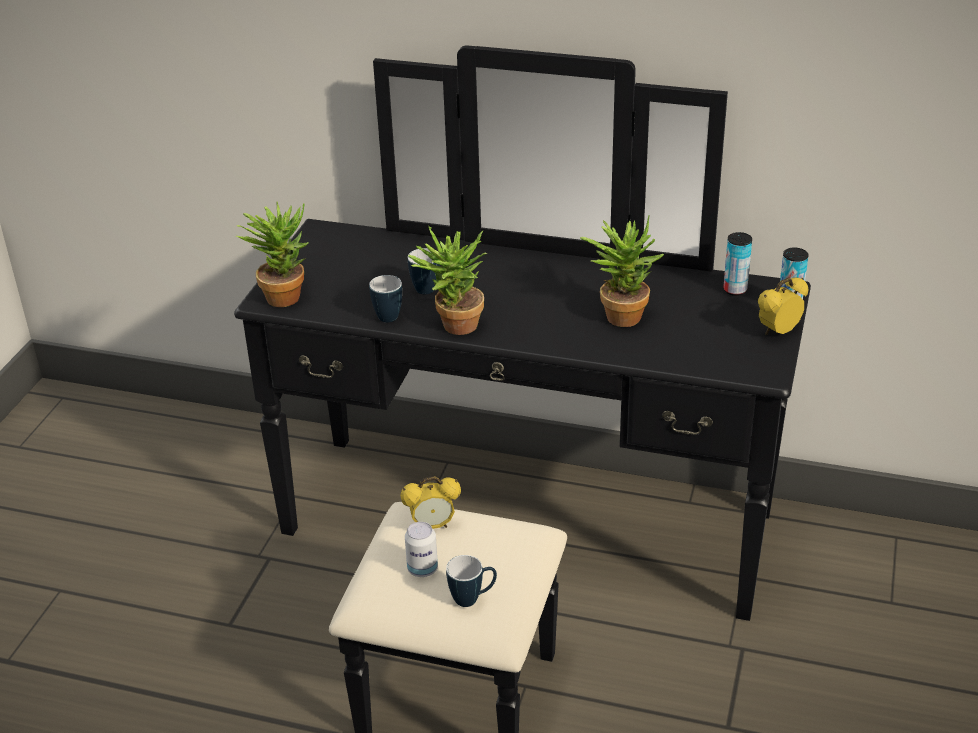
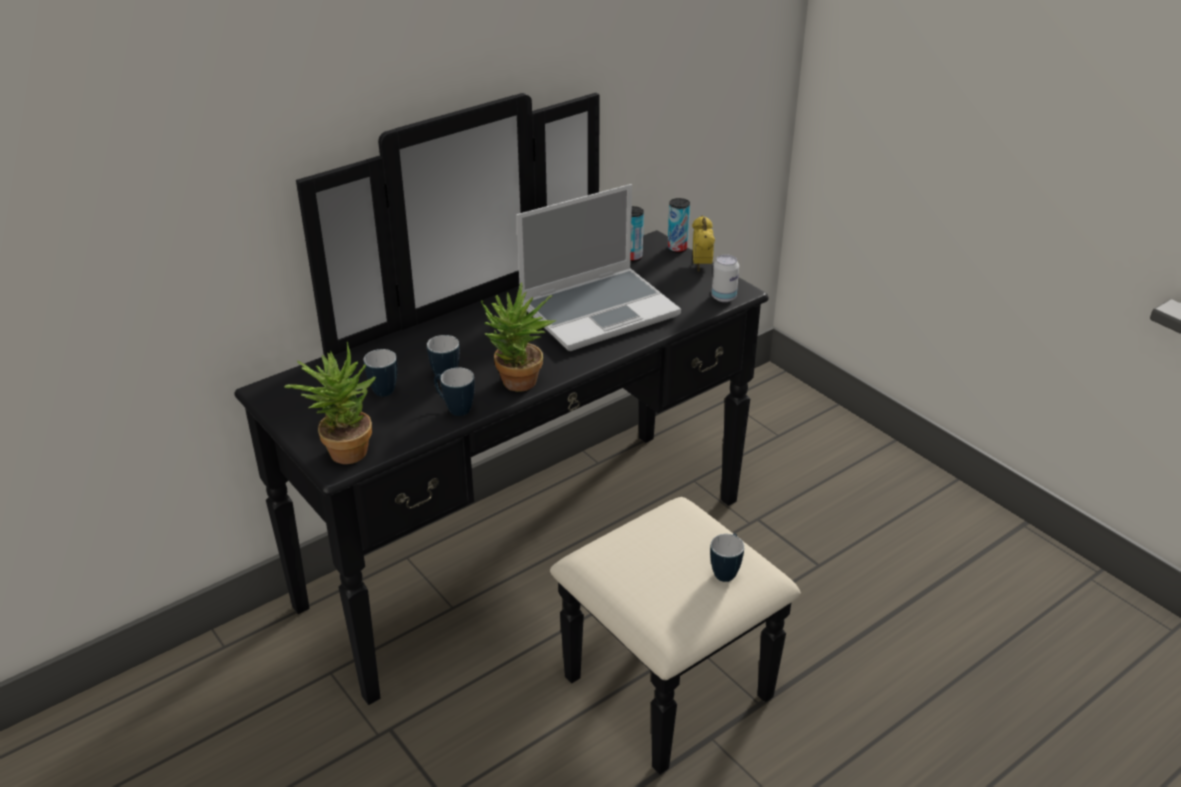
camera: 55 degrees left, 0 degrees up
(377, 272) = (383, 388): none -> mug
(422, 569) = (668, 582): can -> can (723, 297)
(432, 526) = (621, 553): alarm clock -> none
(620, 313) = (599, 310): potted plant -> laptop

